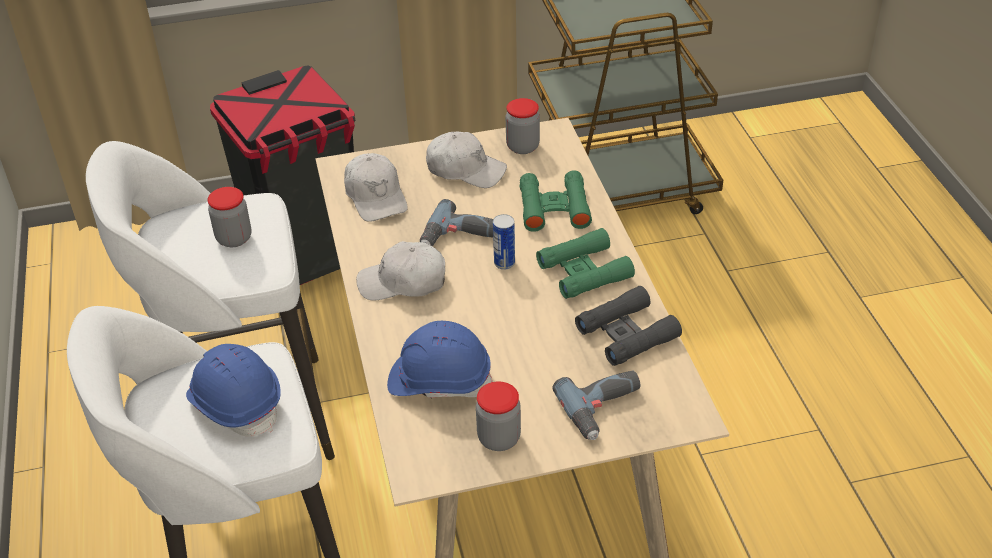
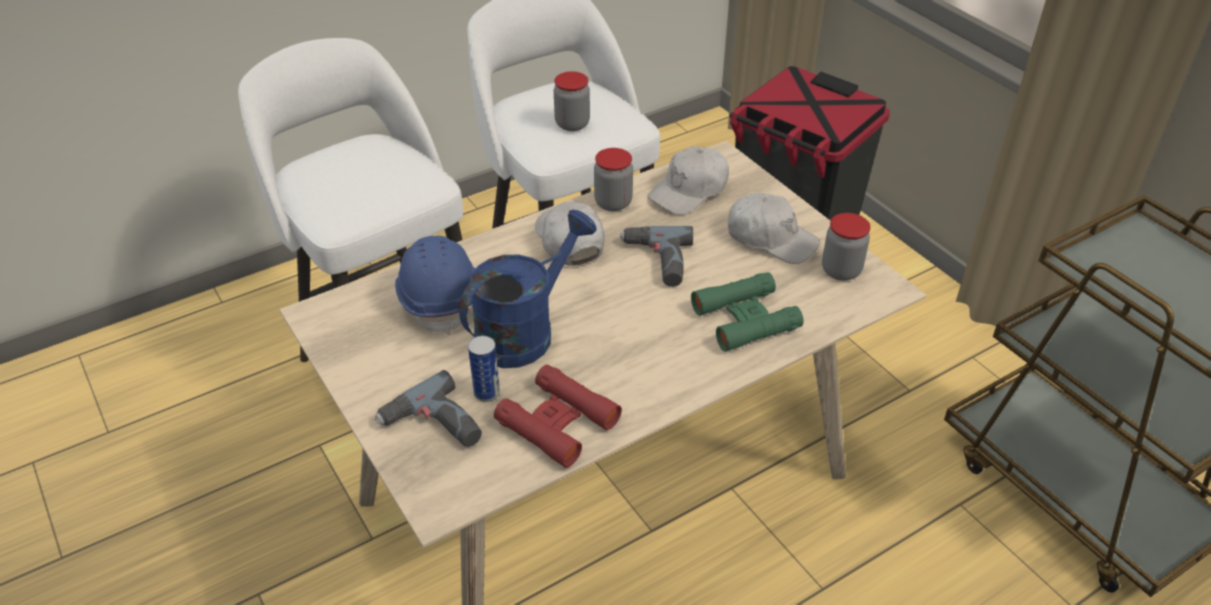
camera: 70 degrees right, 0 degrees up
(236, 403) = (366, 183): blue hard hat -> none
(465, 169) = (771, 238): white cap -> white cap turned 60 degrees counterclockwise
(499, 438) = (372, 356): jar -> jar (613, 203)
(504, 263) = (631, 302): can -> can (486, 393)
(511, 333) = (524, 331): none -> blue watering can
(584, 271) = (647, 366): green binoculars -> none
(627, 333) = (557, 422): black binoculars -> red binoculars

